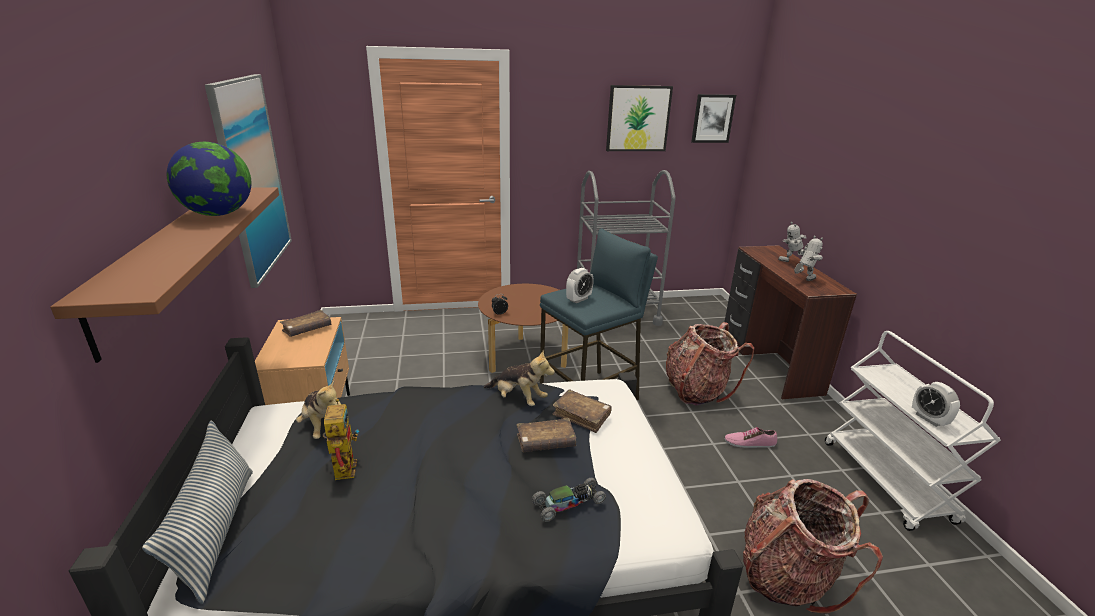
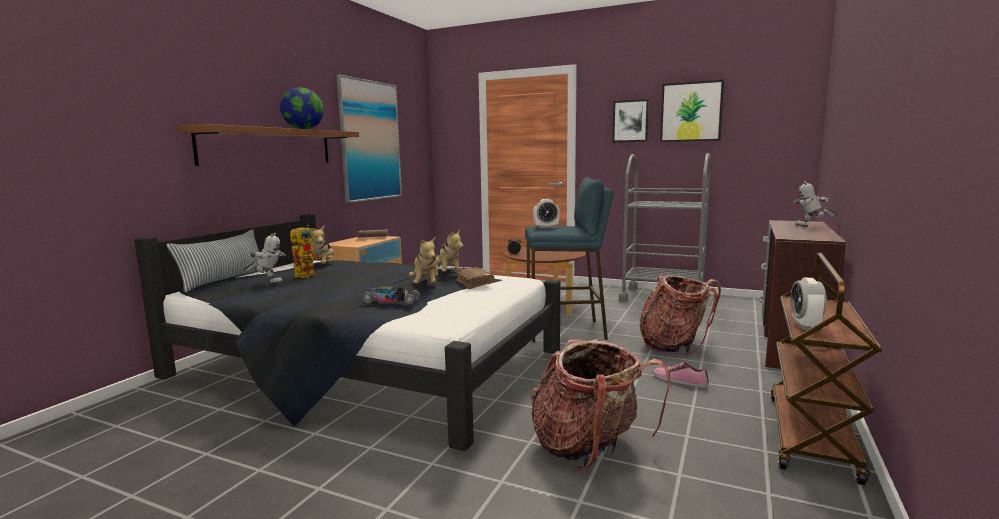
camera: 35 degrees right, 15 degrees down
(545, 442) = (426, 285): brown book -> plush toy
(712, 118) = (773, 107): picture -> picture (630, 121)
(803, 280) = (795, 233): toy robot -> toy robot (268, 283)
(887, 482) = (812, 438): white cart -> brown cart

